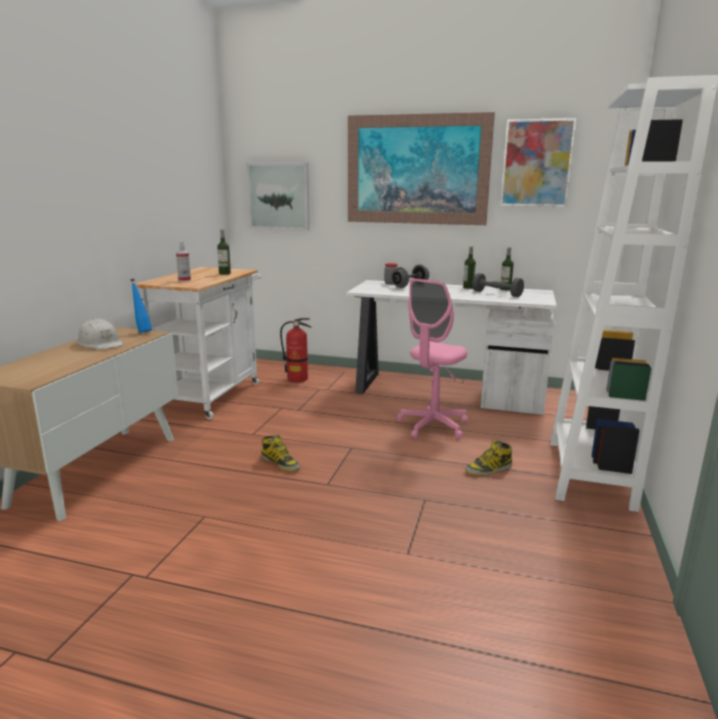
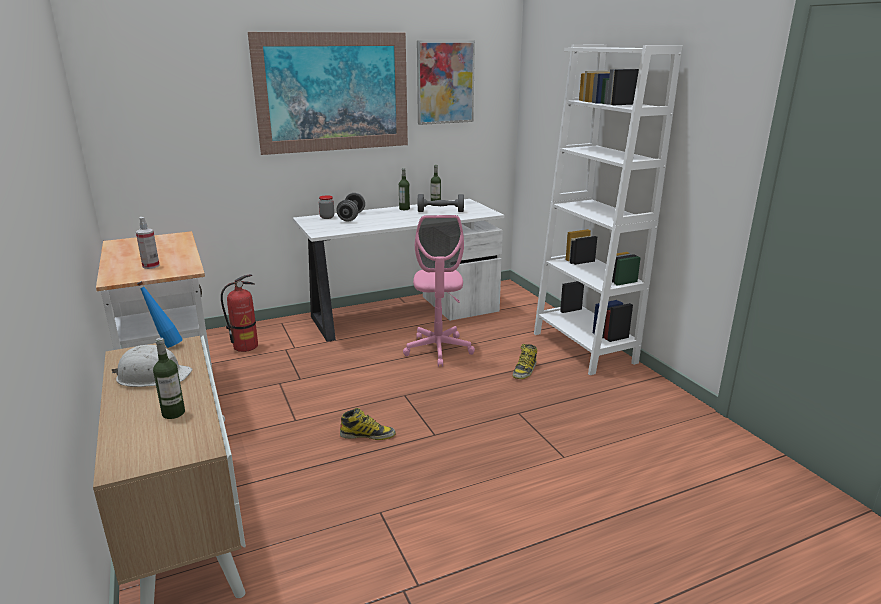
camera: 40 degrees left, 5 degrees up
(225, 273) = (171, 245): bottle -> bottle (173, 413)
(279, 196) = (163, 132): picture -> none

